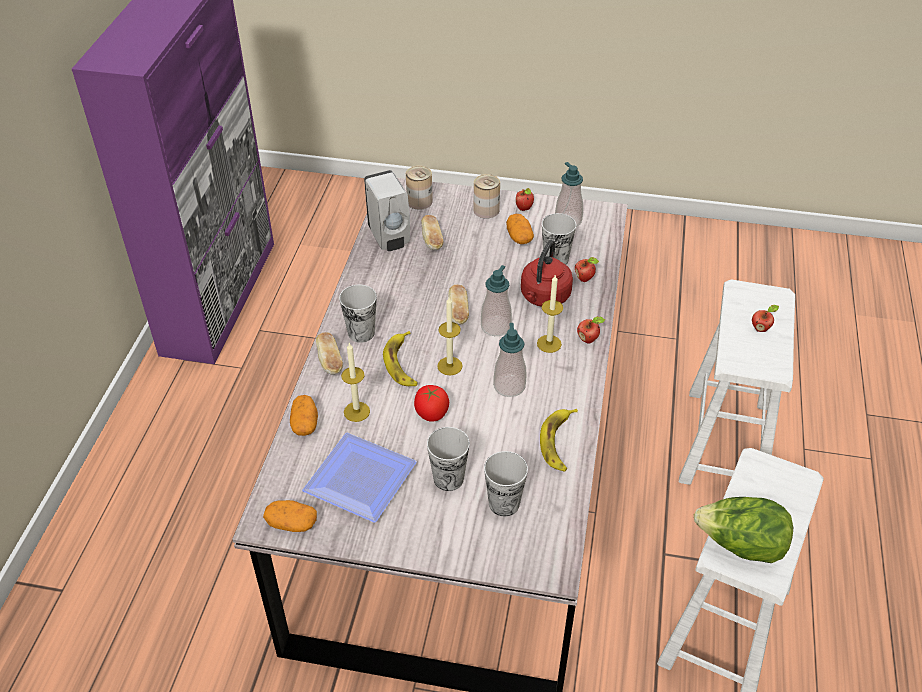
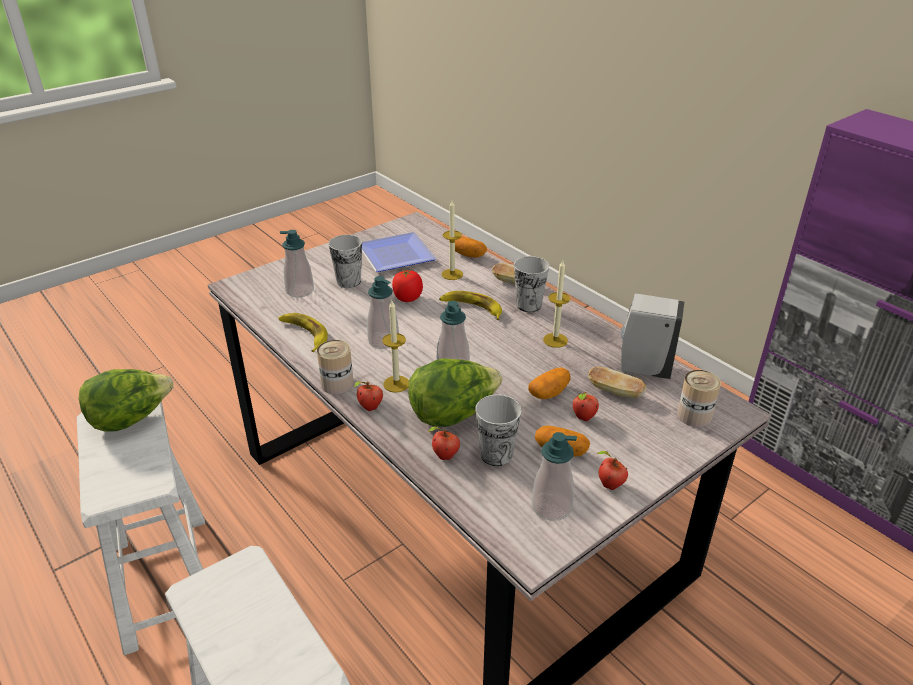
camera: 130 degrees right, 10 degrees down
(291, 524) = (399, 227): potato -> potato (549, 393)
(449, 366) = (441, 326): candle -> candle (555, 340)
(458, 312) = (495, 358): bread -> none
(486, 210) = (634, 454): can -> can (337, 384)
(504, 503) = (300, 291): cup -> soap dispenser
(544, 297) = (453, 414): red kettle -> lettuce
(761, 328) = (246, 636): apple -> apple (584, 418)

